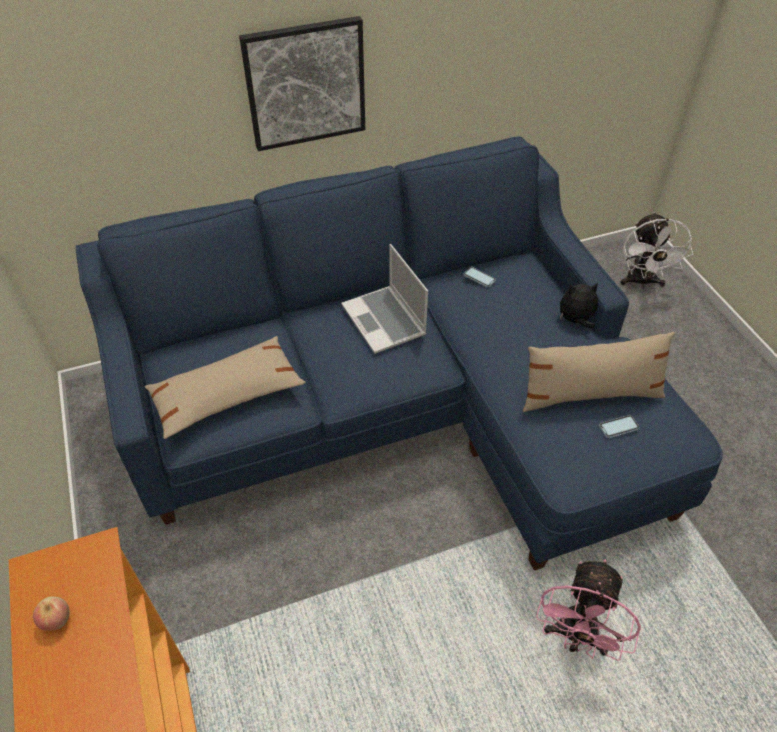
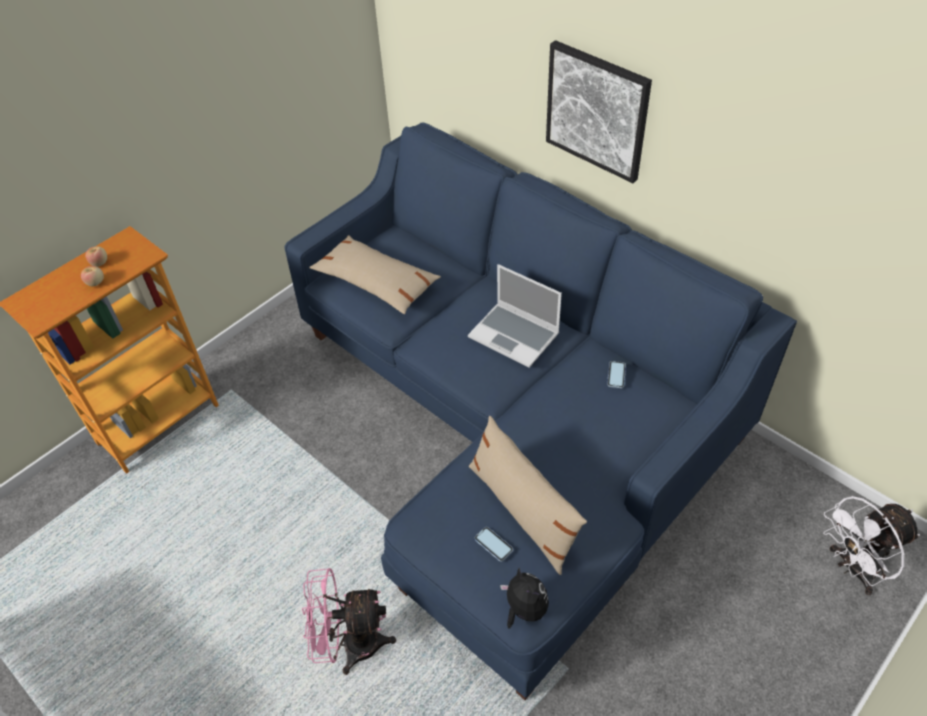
camera: 65 degrees right, 0 degrees up
(97, 634) = (96, 282): none -> apple
(385, 321) = (515, 336): laptop -> laptop turned 90 degrees counterclockwise
(575, 320) = (621, 471): plush toy -> plush toy (524, 609)

